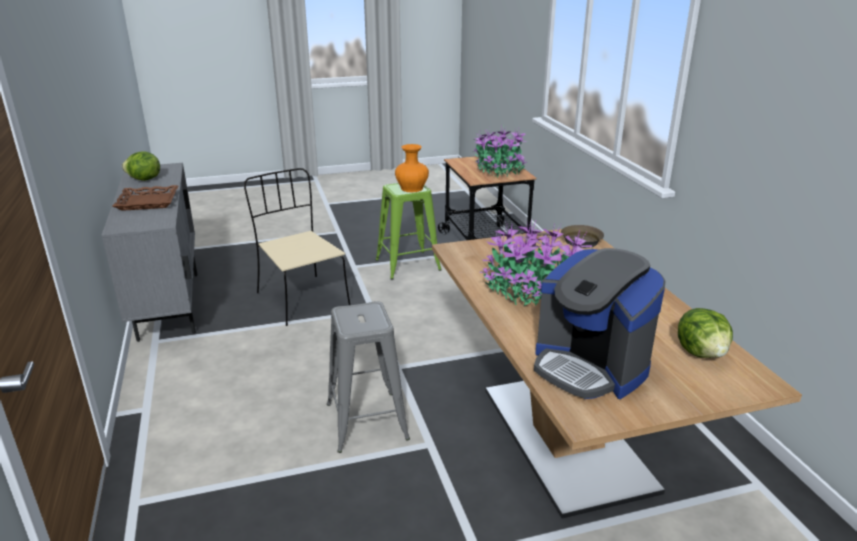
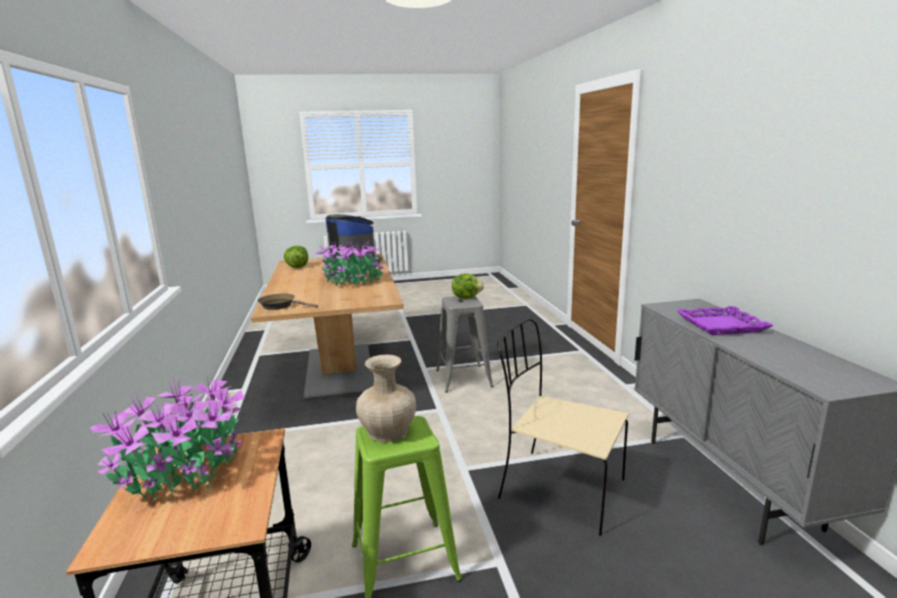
camera: 175 degrees left, 10 degrees down
(144, 179) = (805, 358): lettuce -> lettuce (466, 297)
(147, 202) = (721, 325): brown tray -> purple tray
(301, 299) = (558, 488): beige chair -> beige chair turned 150 degrees clockwise
(412, 188) = (387, 432): orange vase -> beige vase

